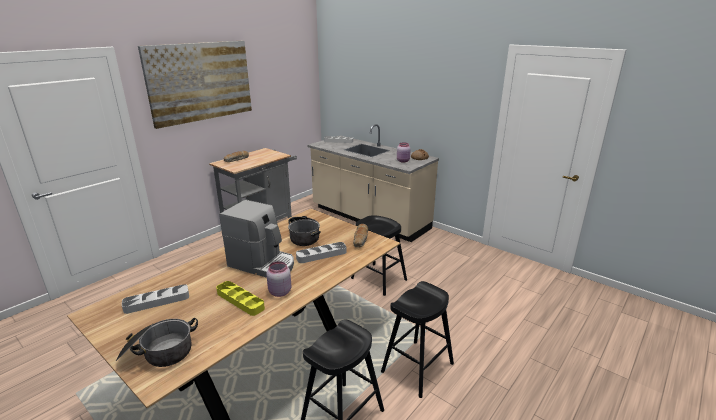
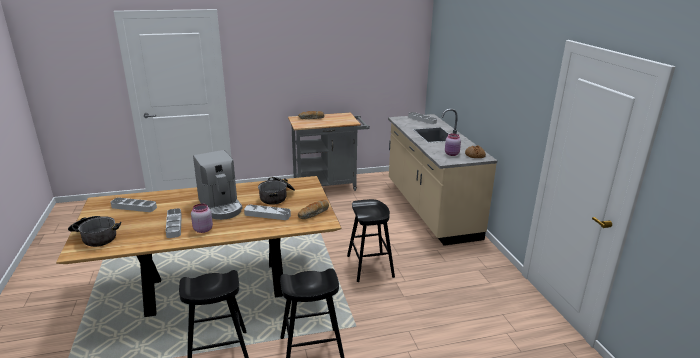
camera: 35 degrees right, 0 degrees up
(200, 82) = (290, 43): picture -> none
(240, 300) = (174, 225): yellow tray -> grey tray

